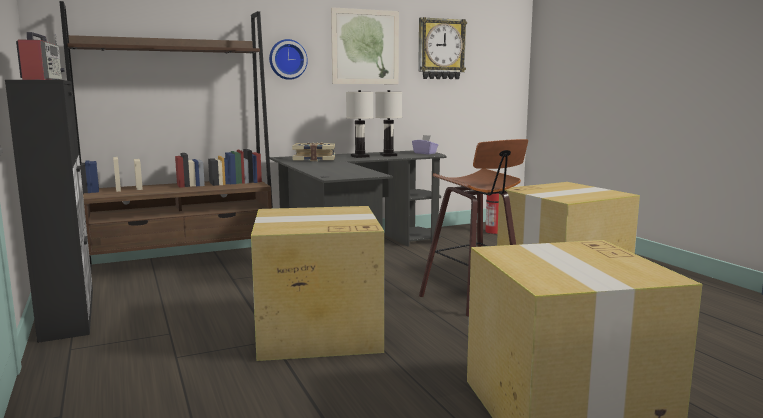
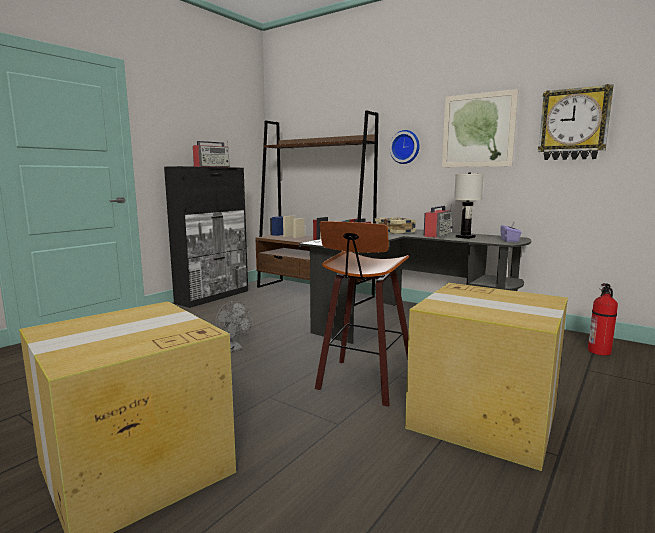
camera: 60 degrees right, 0 degrees up
(316, 331) = (233, 348): cardboard box -> grey fan
(359, 156) = (437, 234): white table lamp -> radio

